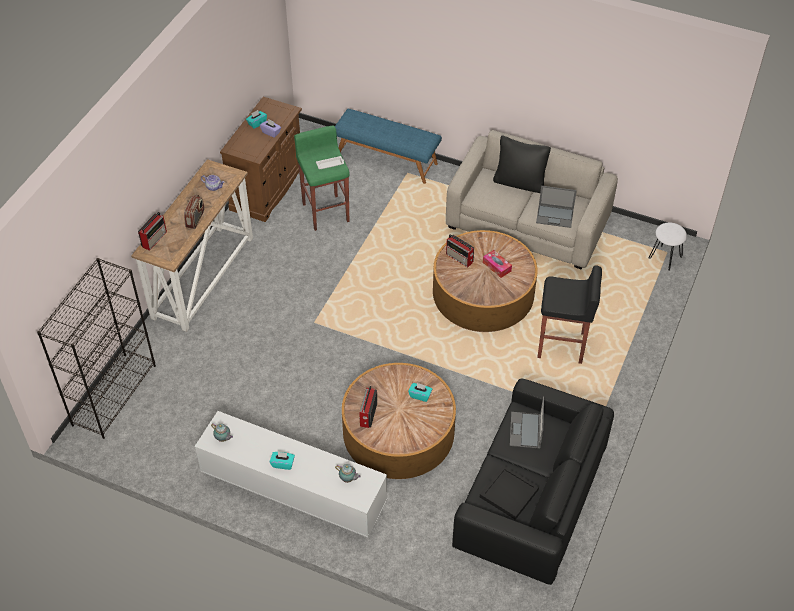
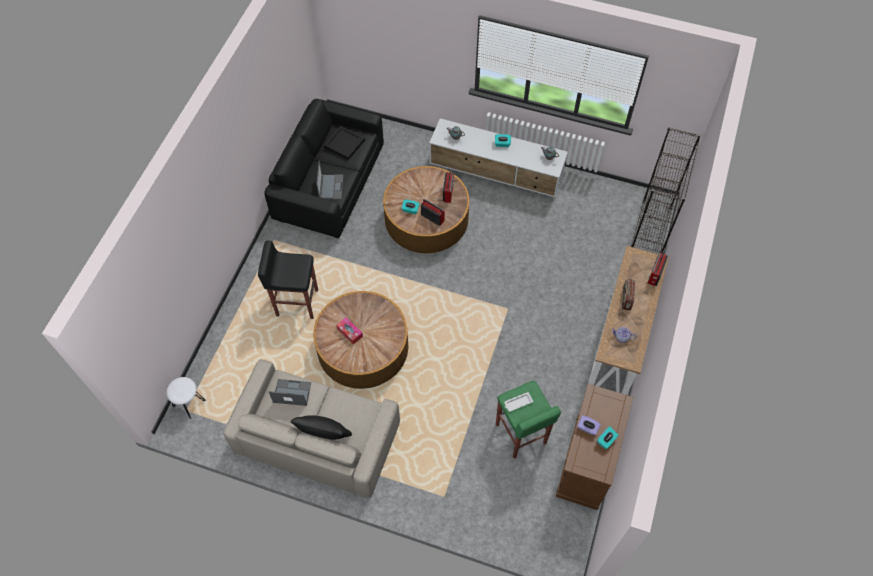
camera: 175 degrees right, 10 degrees up
(387, 159) = (468, 515): blue bench -> none
(460, 258) = (383, 339): radio -> radio (432, 217)

